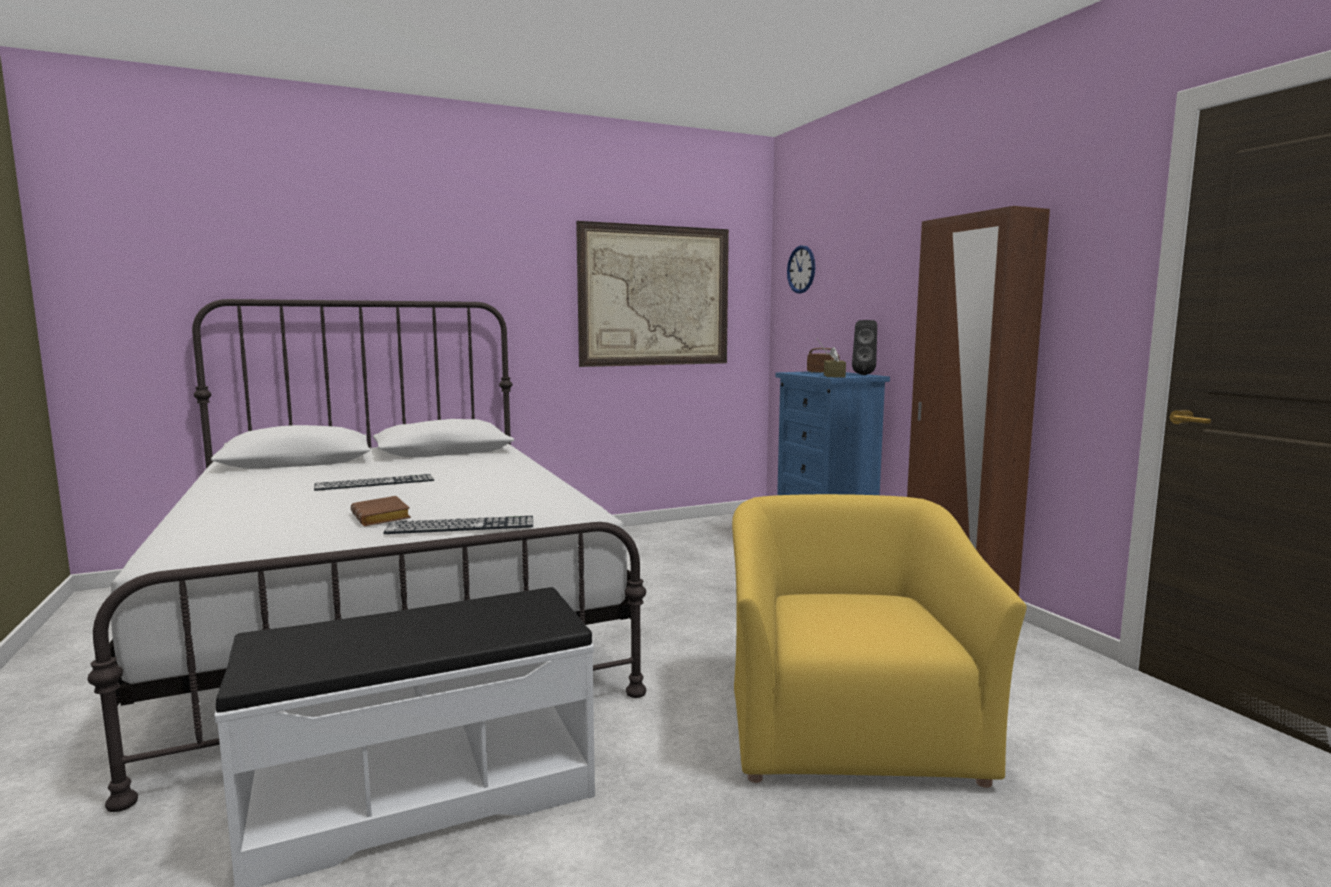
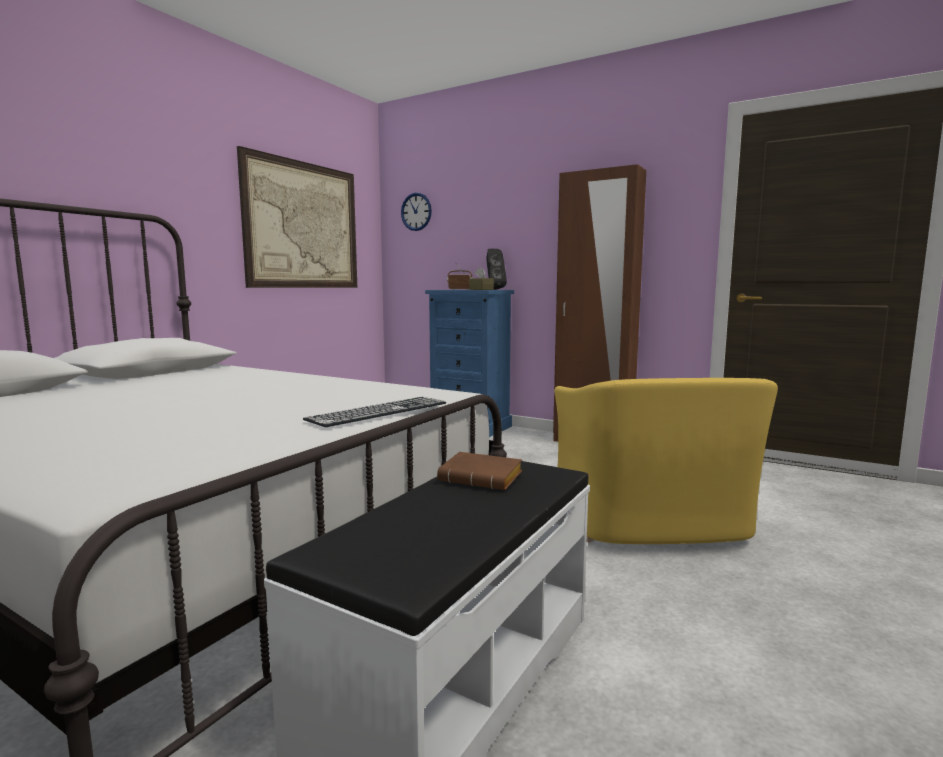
camera: 35 degrees left, 0 degrees up
(375, 482) = (156, 398): keyboard -> none
(383, 518) = (270, 419): brown book -> brown book (483, 478)
(848, 729) = (651, 522): yellow armchair -> yellow armchair turned 150 degrees counterclockwise

